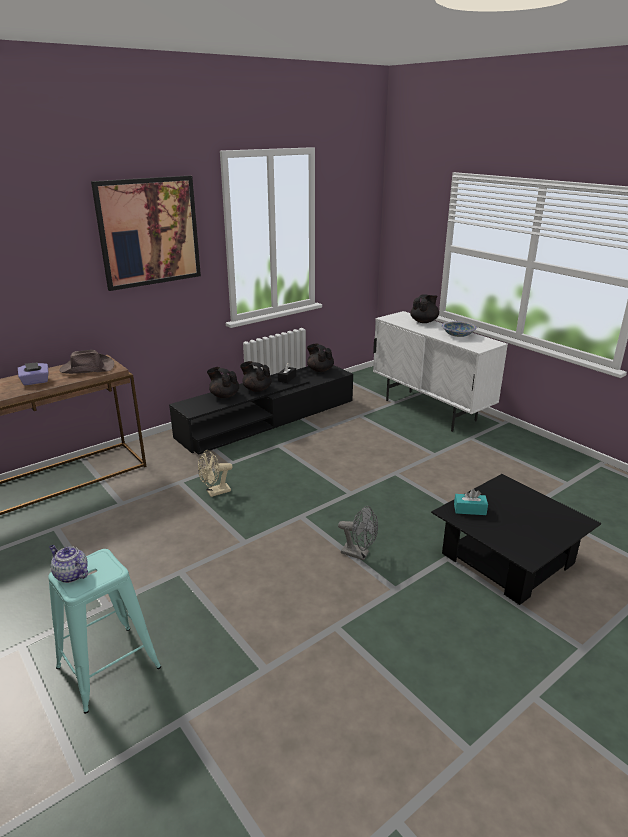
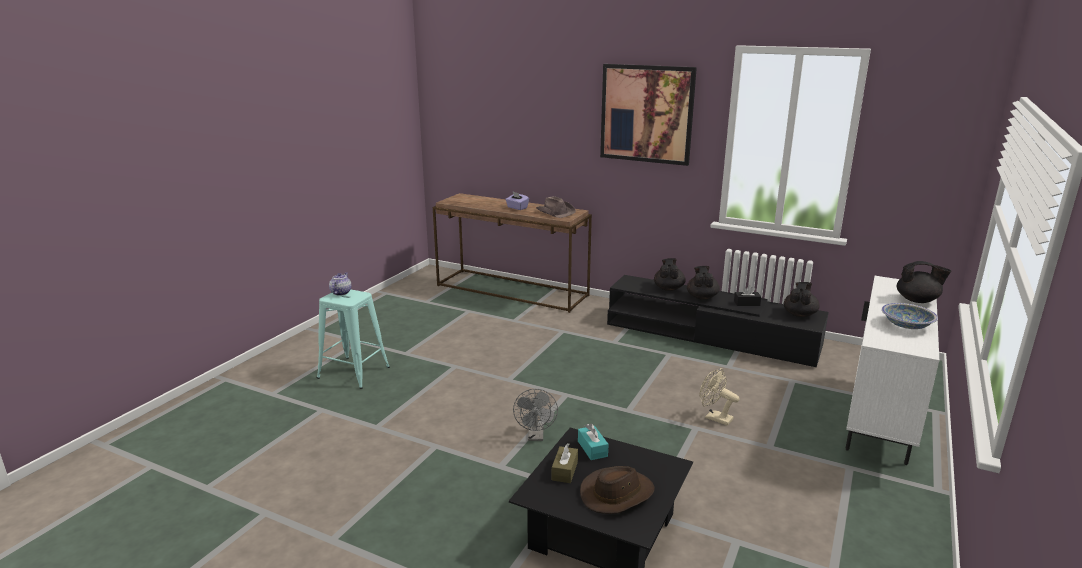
camera: 65 degrees right, 5 degrees down
(215, 492) = (562, 348): beige fan -> beige fan (714, 417)
(497, 532) = (564, 471): none -> brown tissue box
(535, 516) = (617, 494): none -> brown hat

